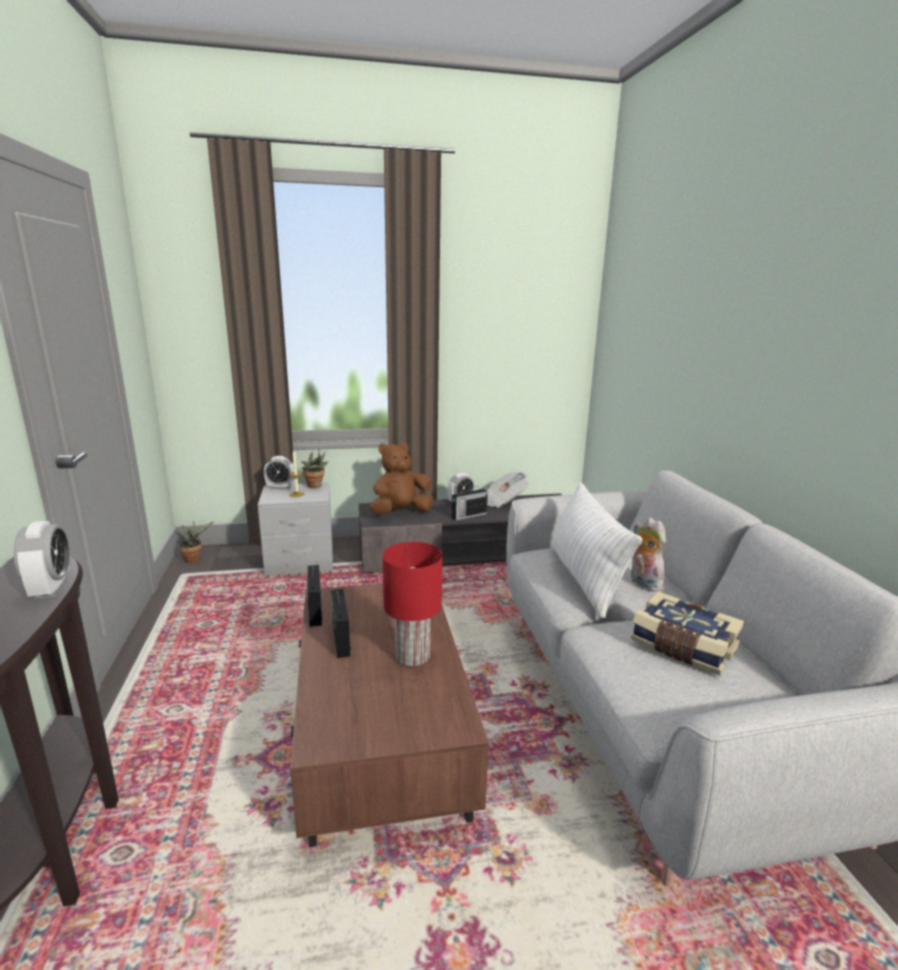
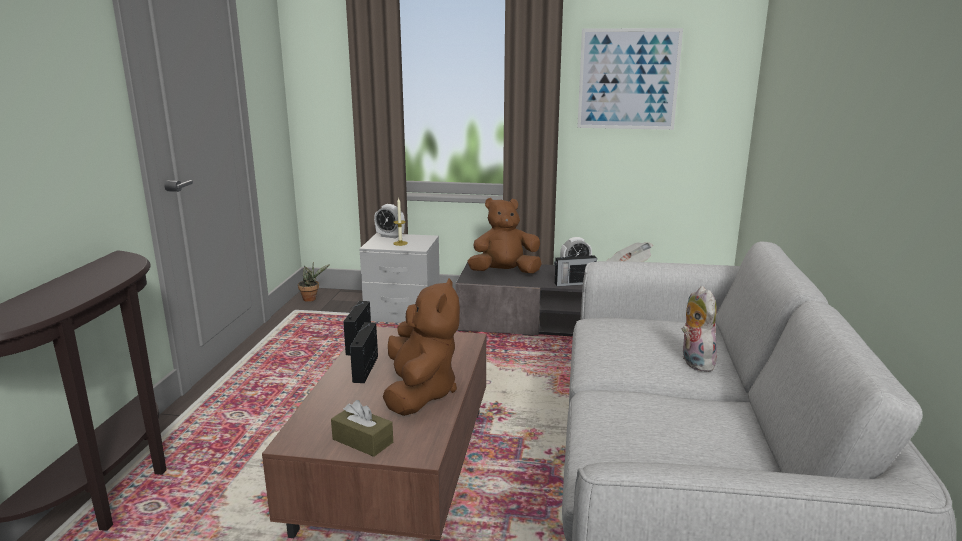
camera: 20 degrees right, 0 degrees up
(51, 588) = (116, 277): alarm clock -> none
(316, 486) = (423, 238): potted plant -> none
(392, 726) = (362, 441): none -> brown tissue box
(413, 656) = (420, 393): red table lamp -> brown plush toy
(494, 330) = (628, 79): none -> picture
(584, 579) = (631, 349): white pillow -> none
(682, 647) = (682, 423): book -> none

